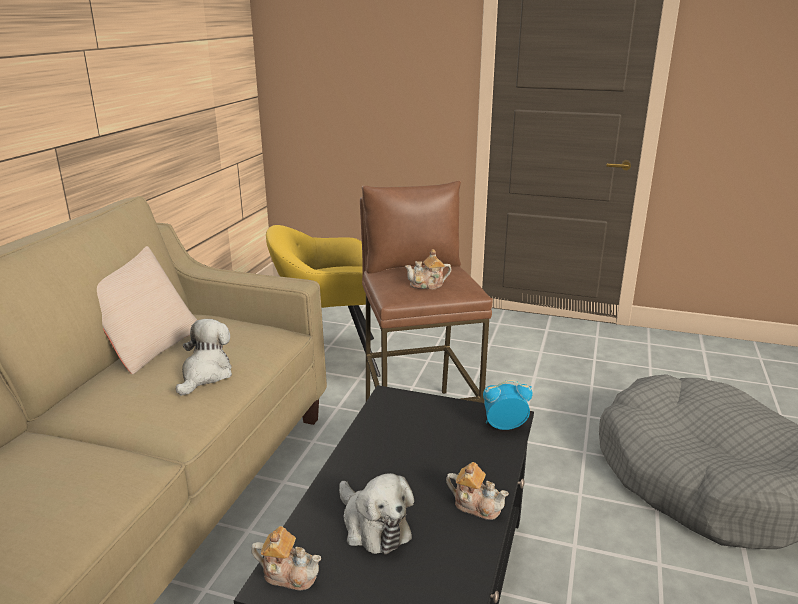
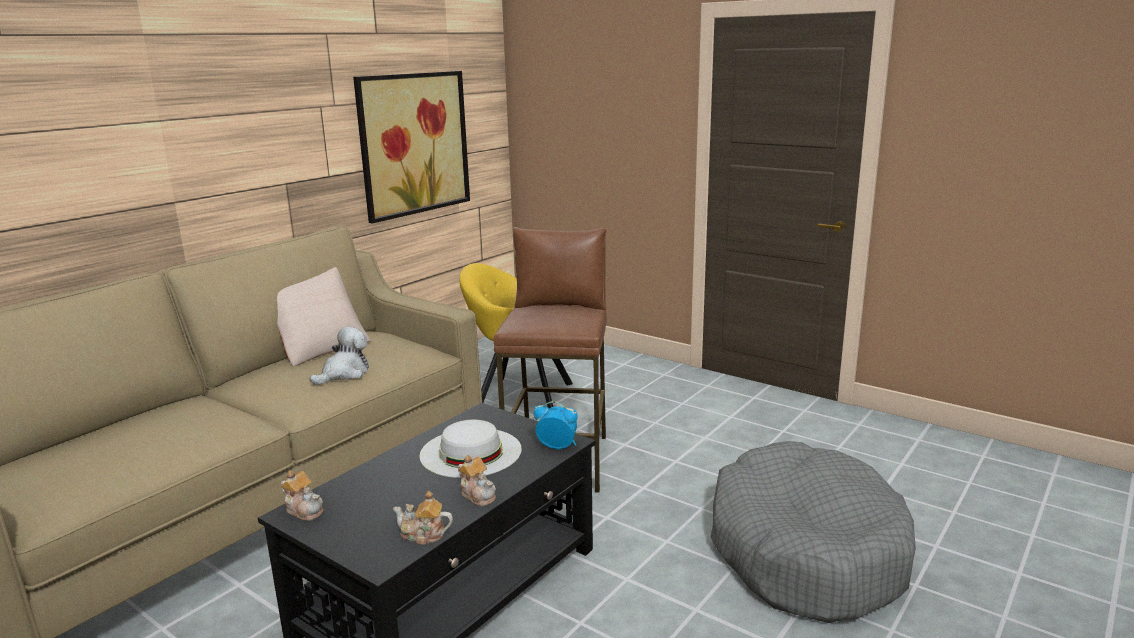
camera: 20 degrees right, 5 degrees down
(178, 95) = (414, 144): none -> picture
(373, 526) = (388, 493): plush toy -> none
(420, 450) = (471, 452): none -> white hat
(427, 285) = (550, 320): teapot -> teapot (423, 535)

